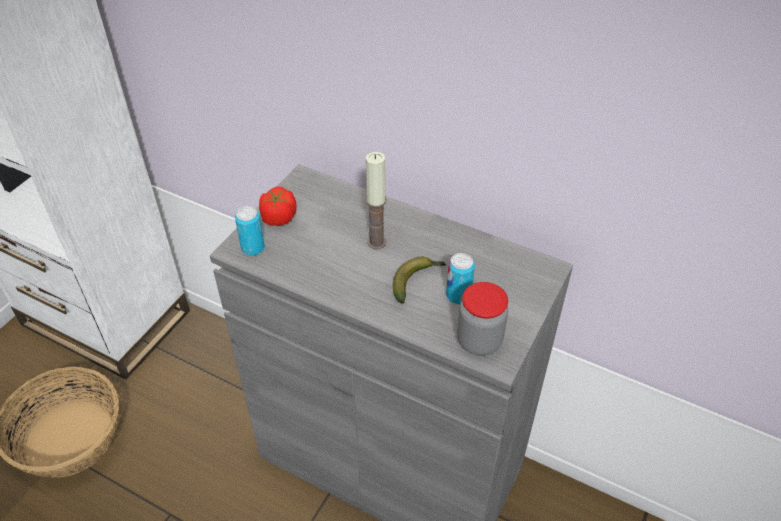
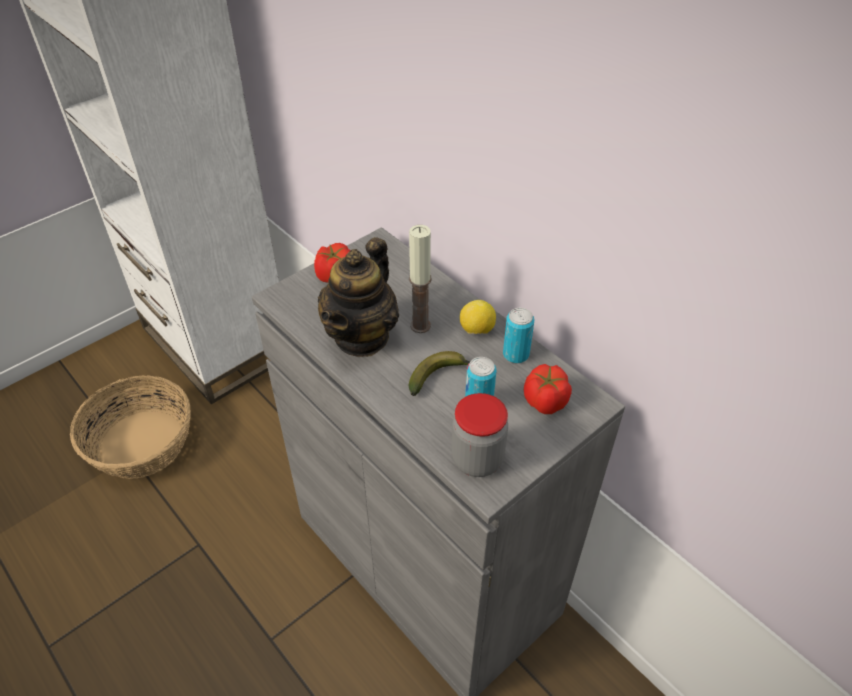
camera: 20 degrees right, 0 degrees up
(253, 248) = (295, 299): can -> can (516, 354)
(330, 265) = (362, 336): none -> teapot
(426, 234) = (476, 330): none -> lemon
(510, 278) = (545, 401): none -> tomato

